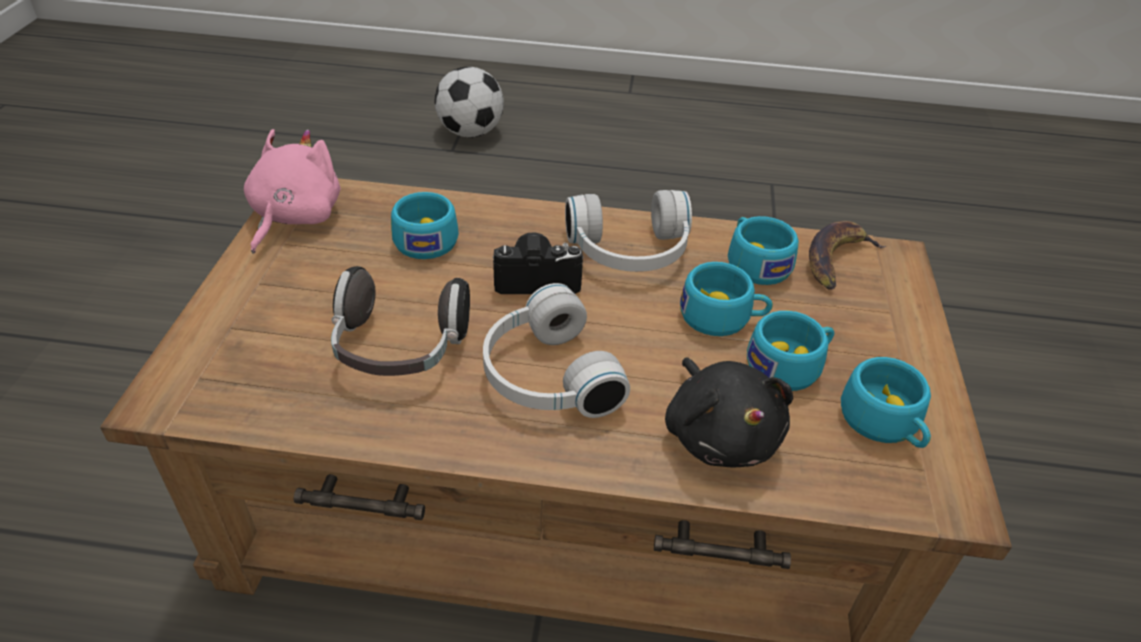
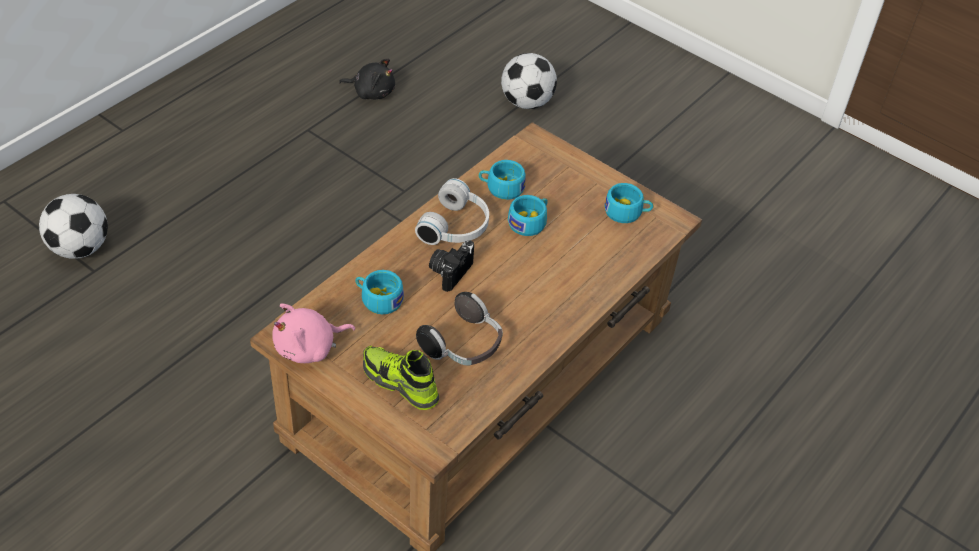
camera: 60 degrees left, 5 degrees up
(278, 316) = (400, 383): none -> shoe
(294, 217) = (309, 348): pink plush toy -> pink plush toy turned 75 degrees counterclockwise
(545, 376) = (521, 302): white headphones -> none
(720, 434) = (596, 264): black plush toy -> black plush toy (371, 92)
(789, 365) = (575, 219): turquoise cup -> none
(837, 260) = (522, 159): banana -> none
(1059, 321) = (526, 102): none -> football

